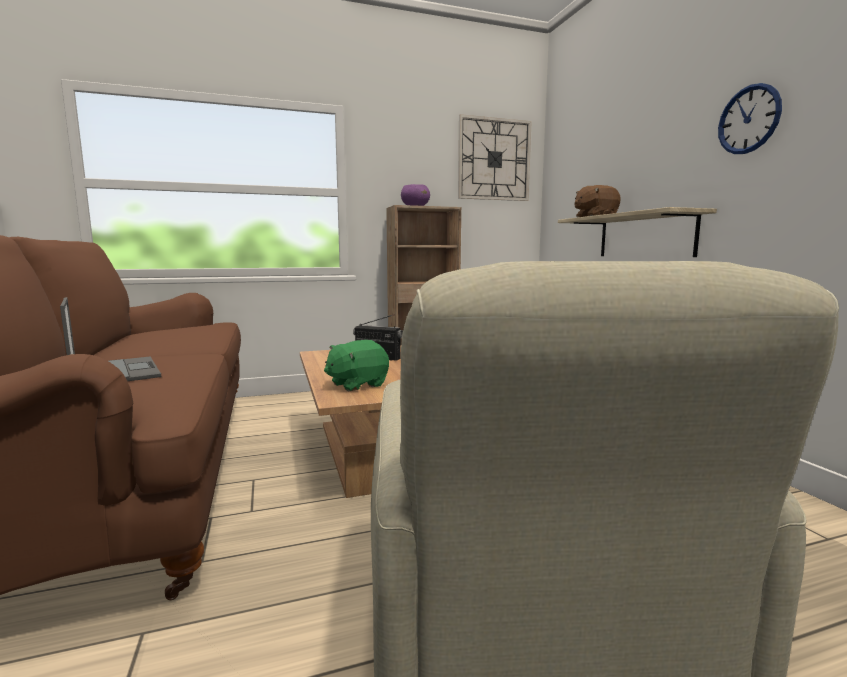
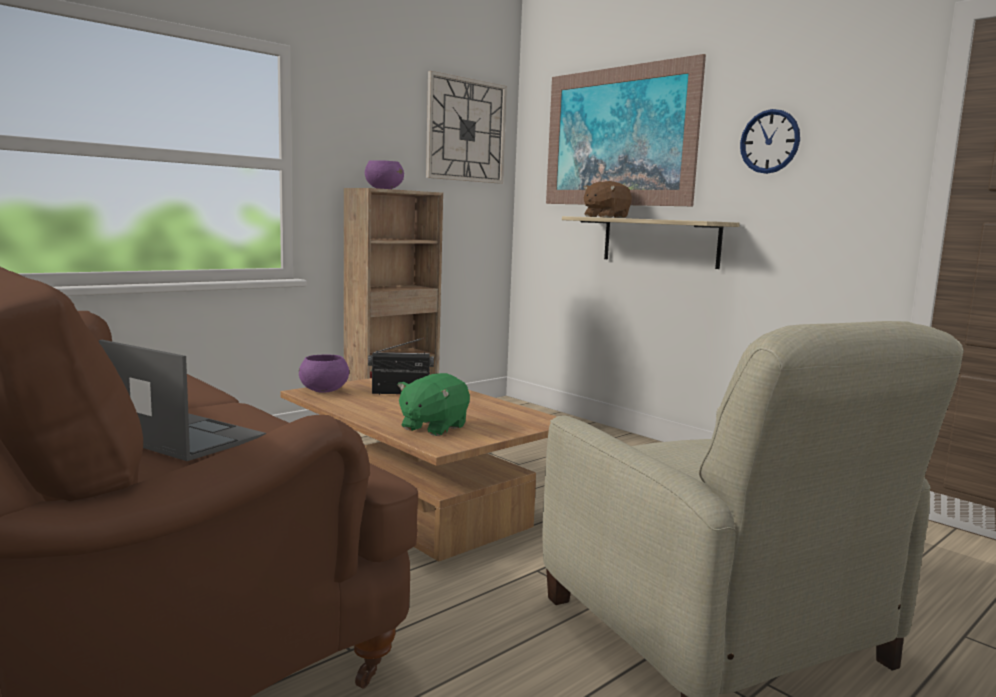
camera: 25 degrees left, 0 degrees up
(327, 353) = (324, 391): none -> purple bowl
(613, 146) = (618, 137): none -> picture

